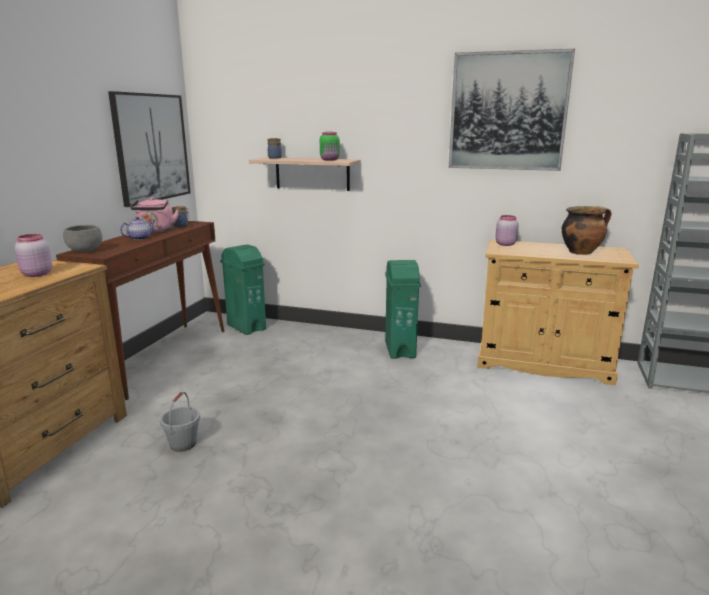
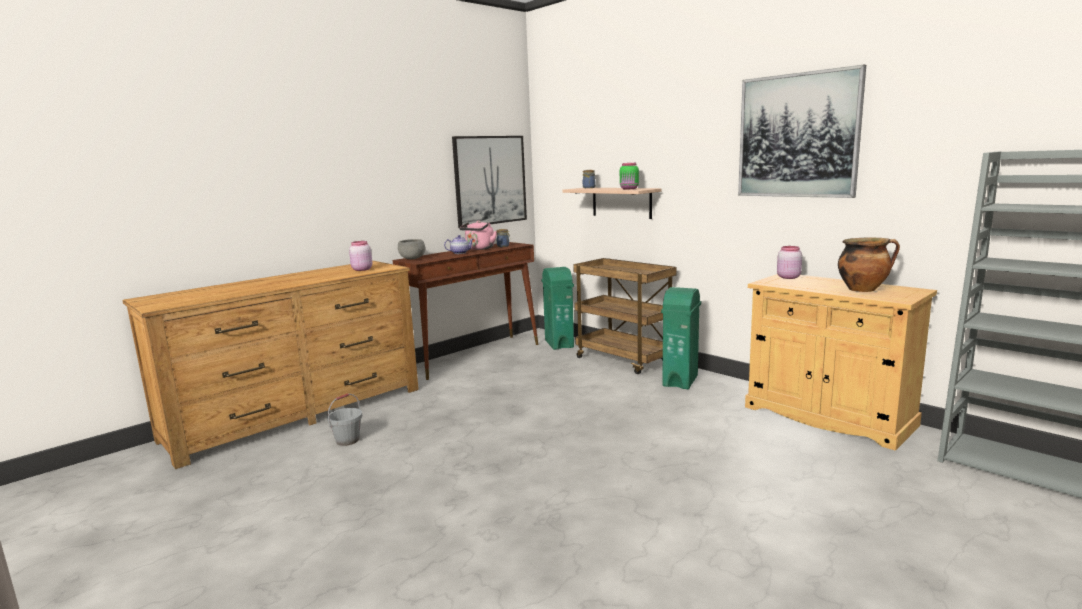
camera: 30 degrees right, 5 degrees down
(183, 444) = (438, 414): grey bucket -> grey bucket (347, 440)
(330, 336) = (625, 360): none -> brown cart

